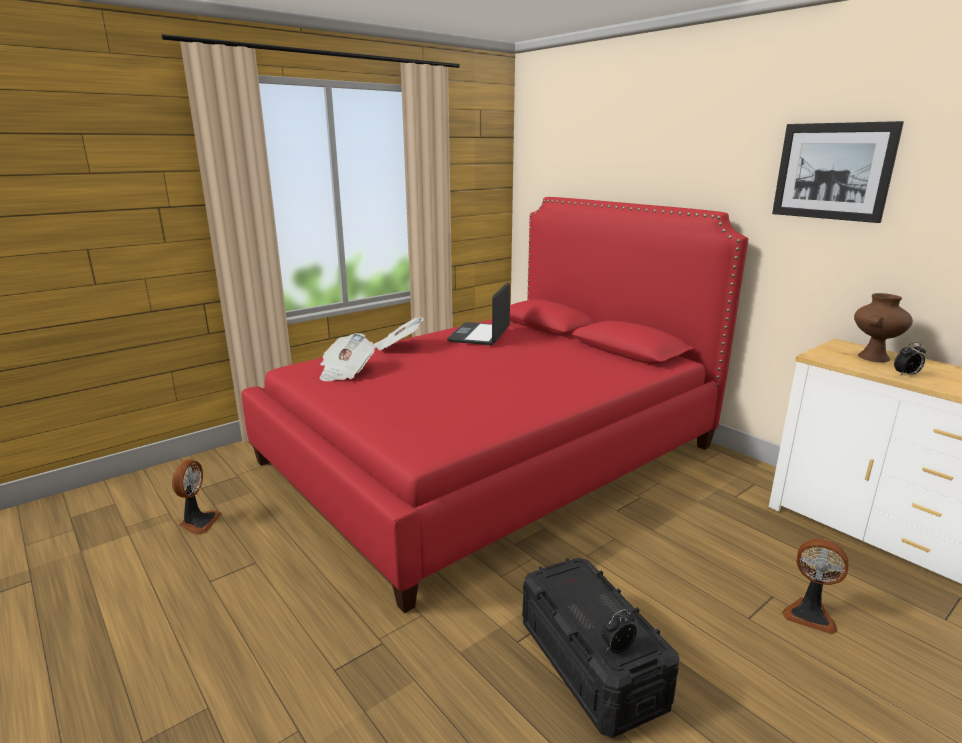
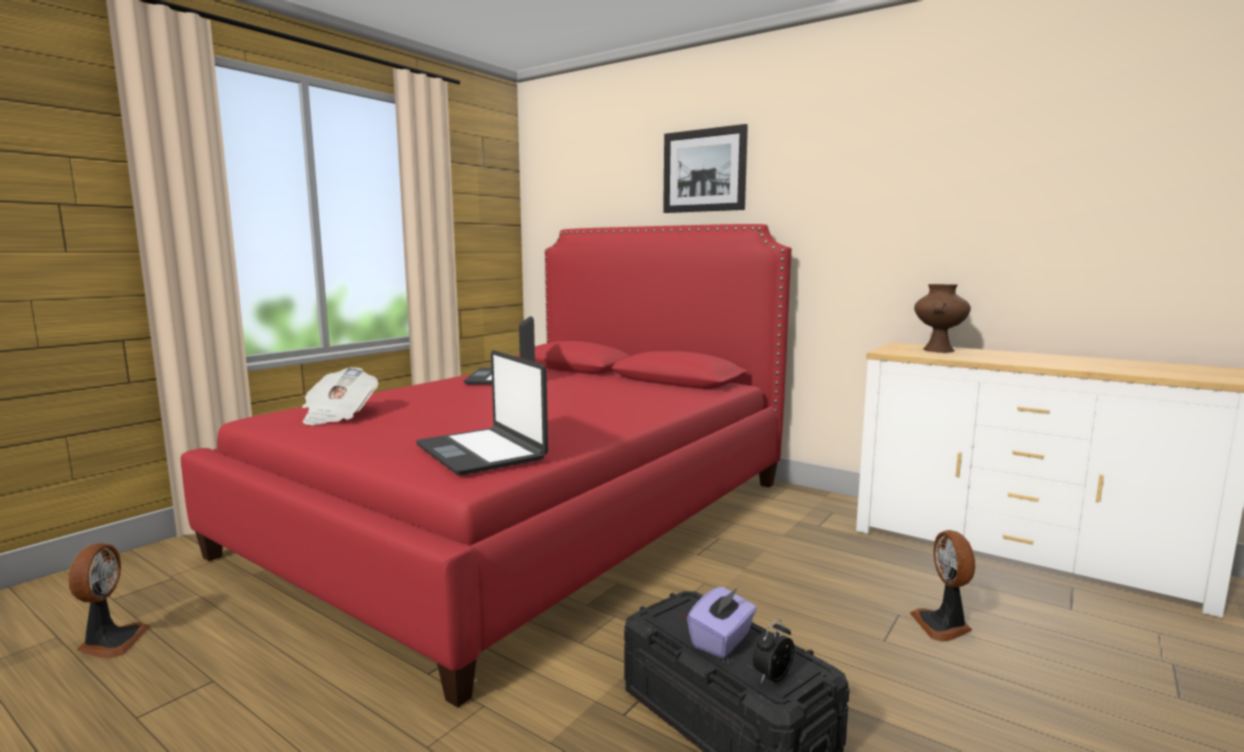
camera: 15 degrees left, 10 degrees down
(398, 347) = (402, 392): newspaper -> none
(438, 426) = (482, 452): none -> laptop
(591, 608) = (722, 640): none -> purple tissue box
(809, 614) = (943, 626): fan -> fan turned 75 degrees clockwise
(833, 171) = (867, 174): picture -> picture (704, 170)
(906, 375) = (978, 358): alarm clock -> none

